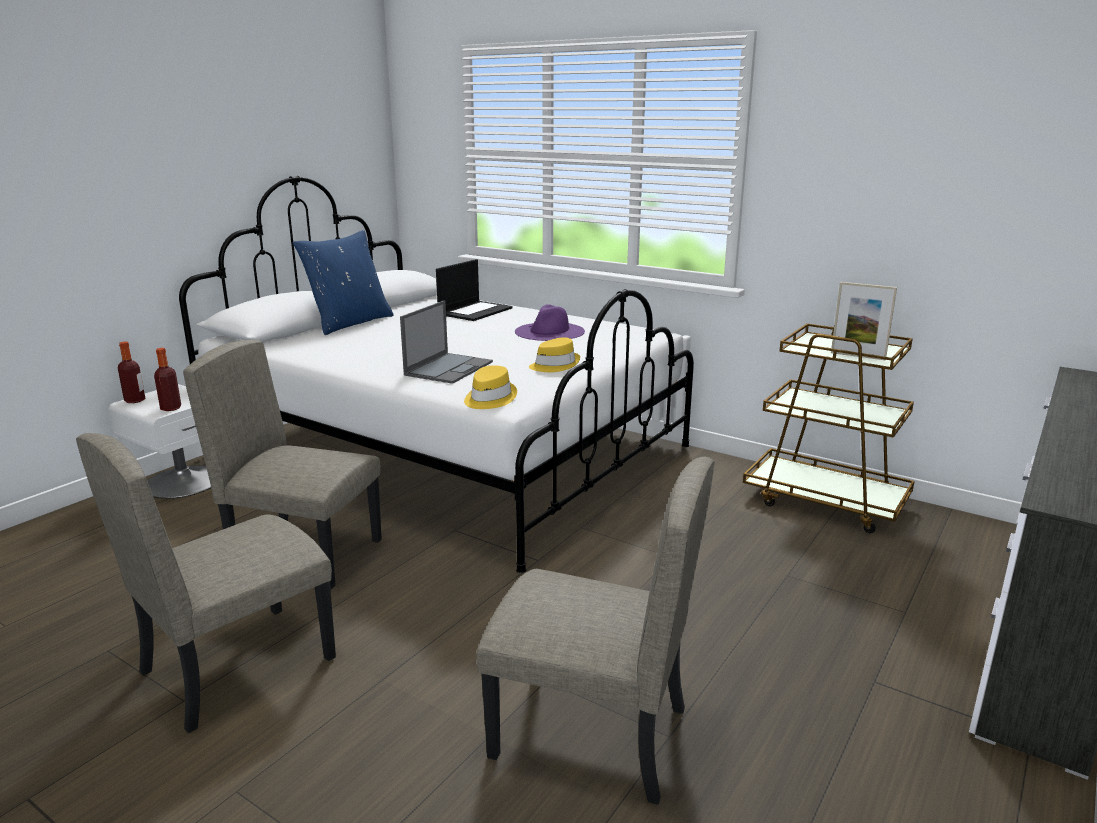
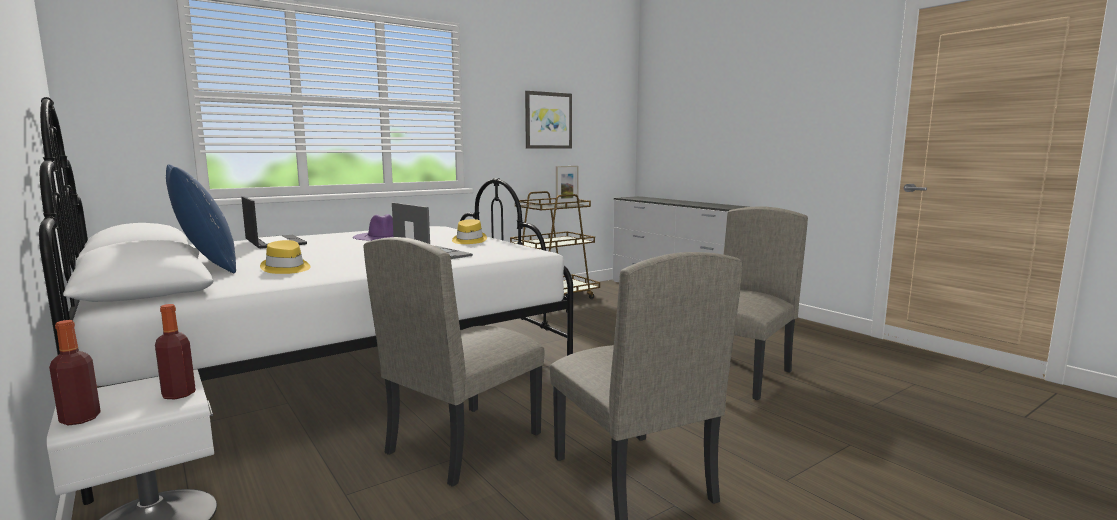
camera: 70 degrees left, 10 degrees down
(489, 399) = (519, 253): yellow hat -> yellow hat (286, 268)
(916, 190) = (548, 120): none -> picture

